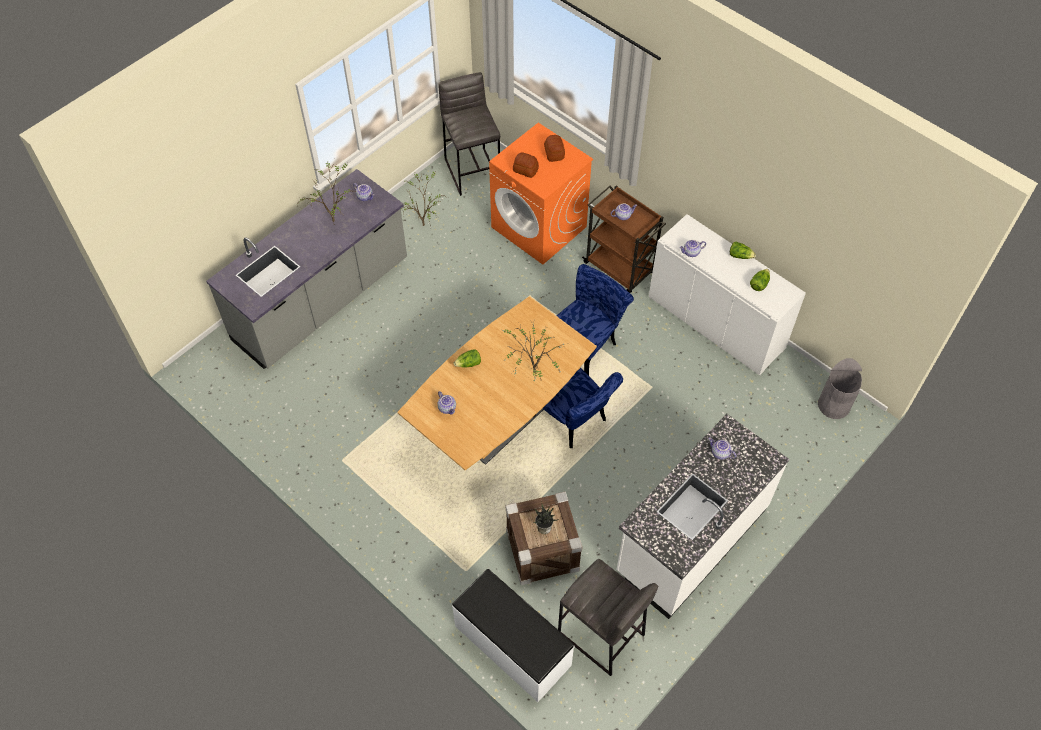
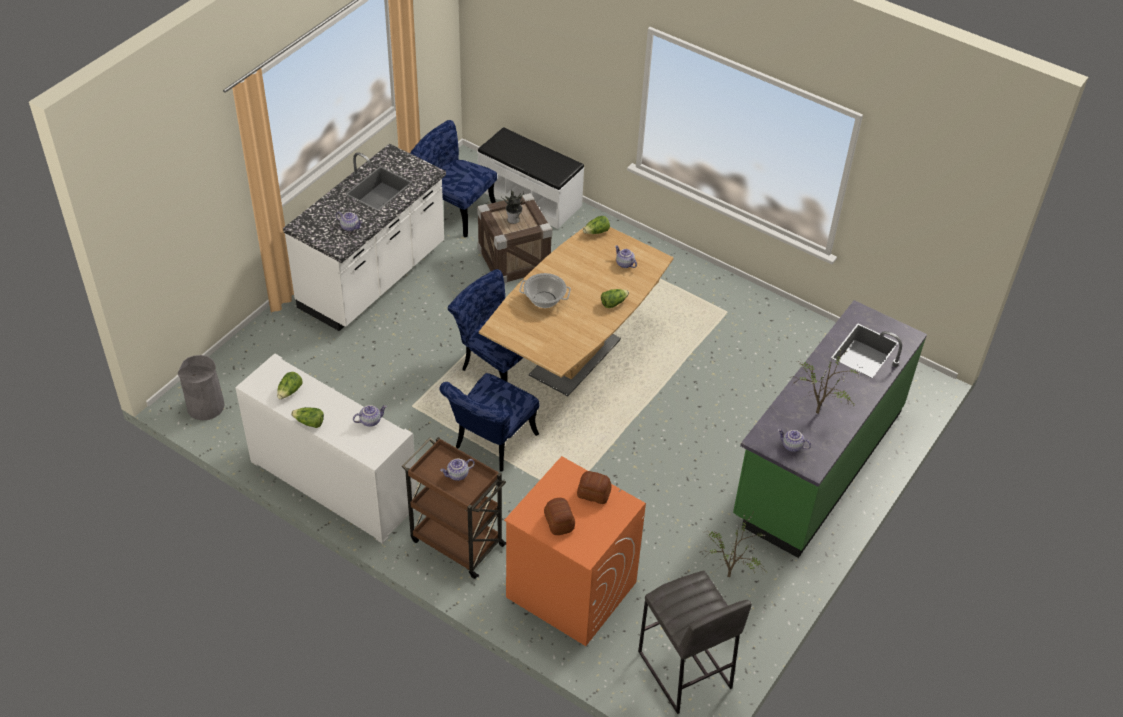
camera: 170 degrees right, 10 degrees down
(322, 301) = (817, 463): grey counter -> green counter
(466, 451) = (596, 232): none -> lettuce
(532, 373) = (544, 300): potted plant -> cooking pot
(601, 635) = (454, 209): grey stool -> blue chair

